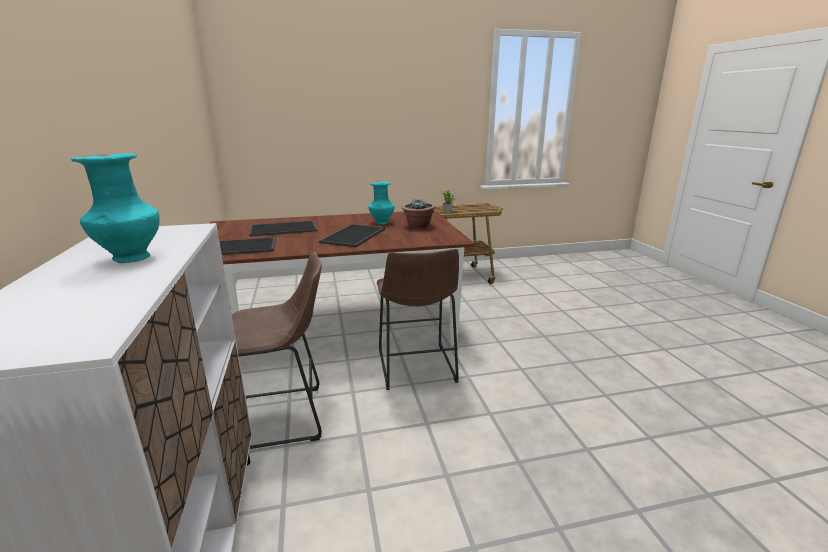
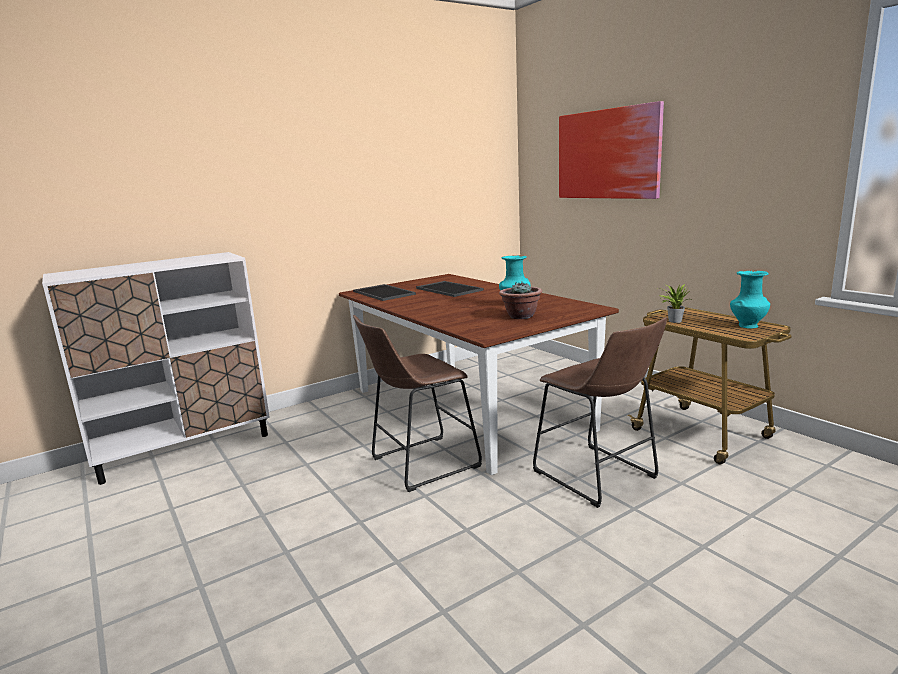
camera: 70 degrees right, 5 degrees down
(131, 258) = (166, 263): turquoise vase -> turquoise vase (747, 326)
(283, 418) = (317, 431): brown stool -> brown stool (598, 477)
(327, 100) = (608, 154): none -> picture
(354, 236) = (451, 307): tray -> none

